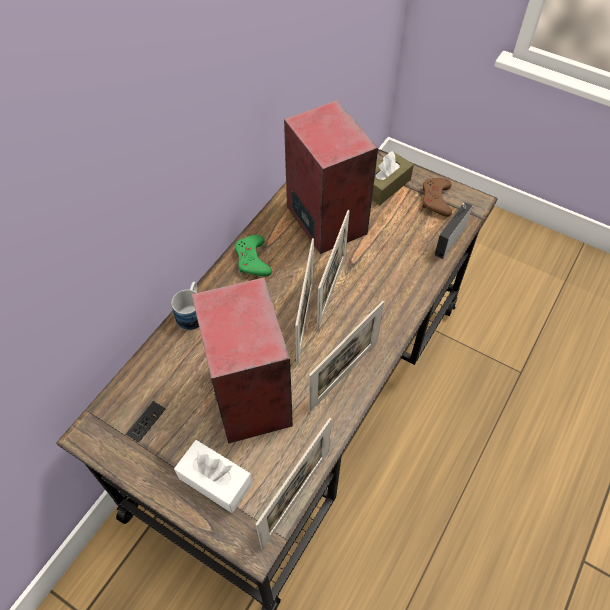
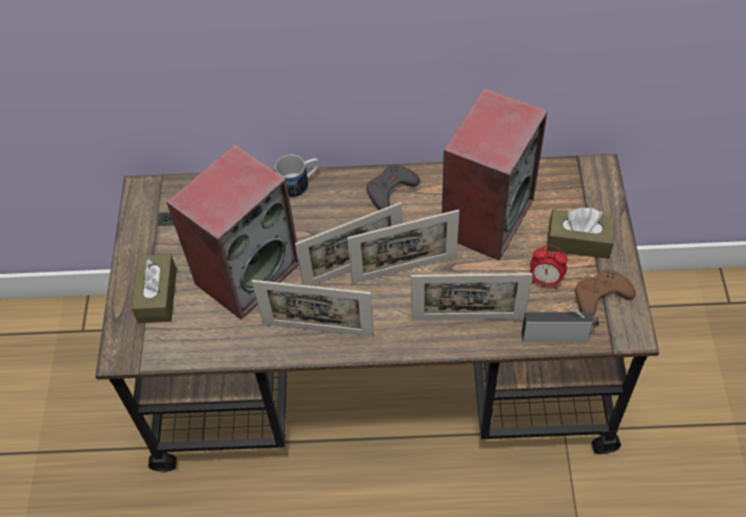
camera: 60 degrees right, 0 degrees up
(215, 481) = (157, 295): white tissue box -> brown tissue box
(253, 260) = (390, 190): green game controller -> grey game controller
(296, 498) = (177, 359): picture frame -> picture frame (468, 319)
(402, 219) = (545, 280): none -> alarm clock

